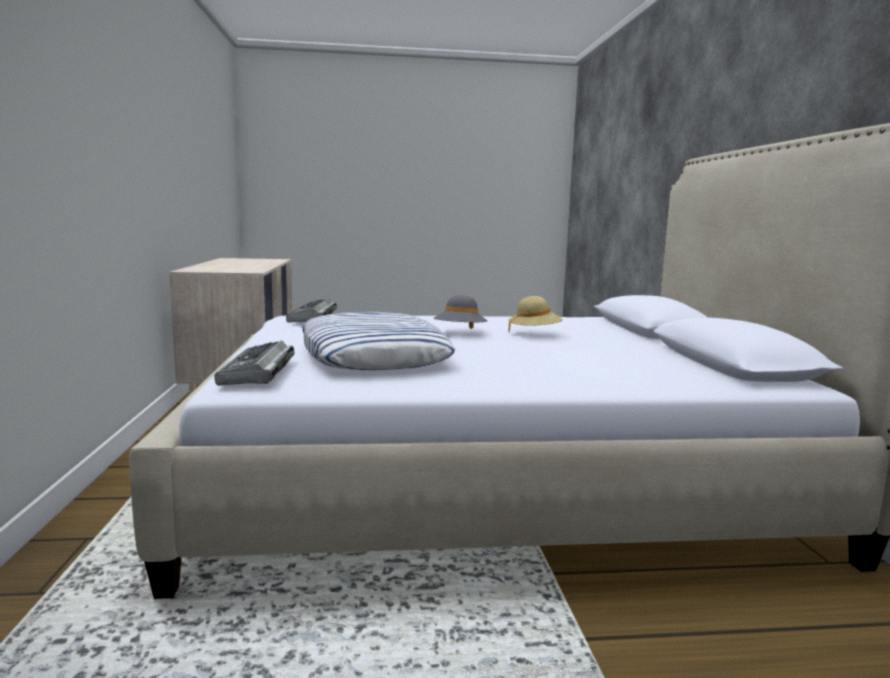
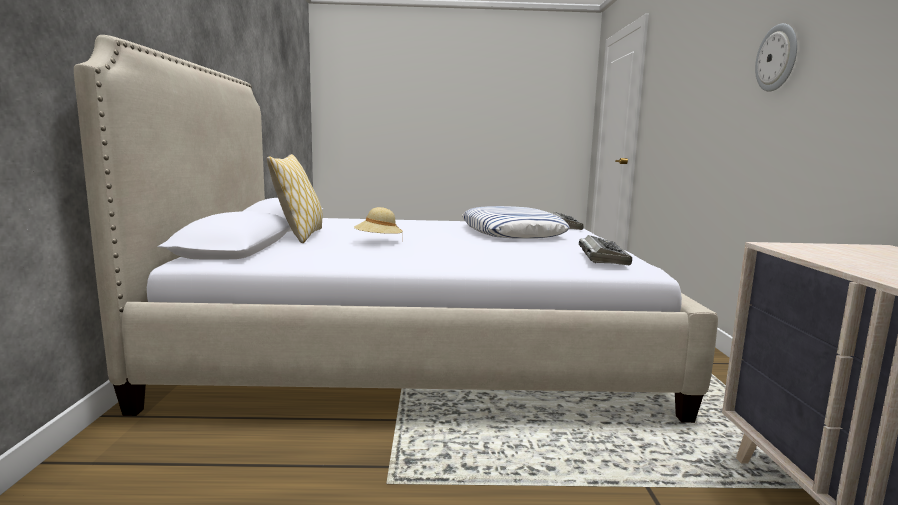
camera: 175 degrees left, 0 degrees up
(75, 99) = (777, 58): none -> wall clock
(460, 333) = (446, 242): grey hat -> none
(636, 340) = (299, 236): none -> pillow

